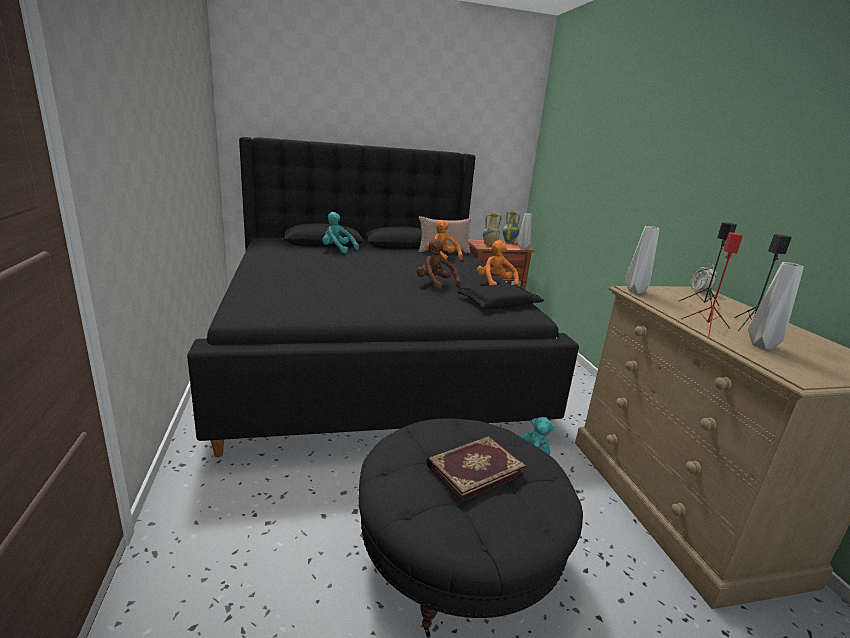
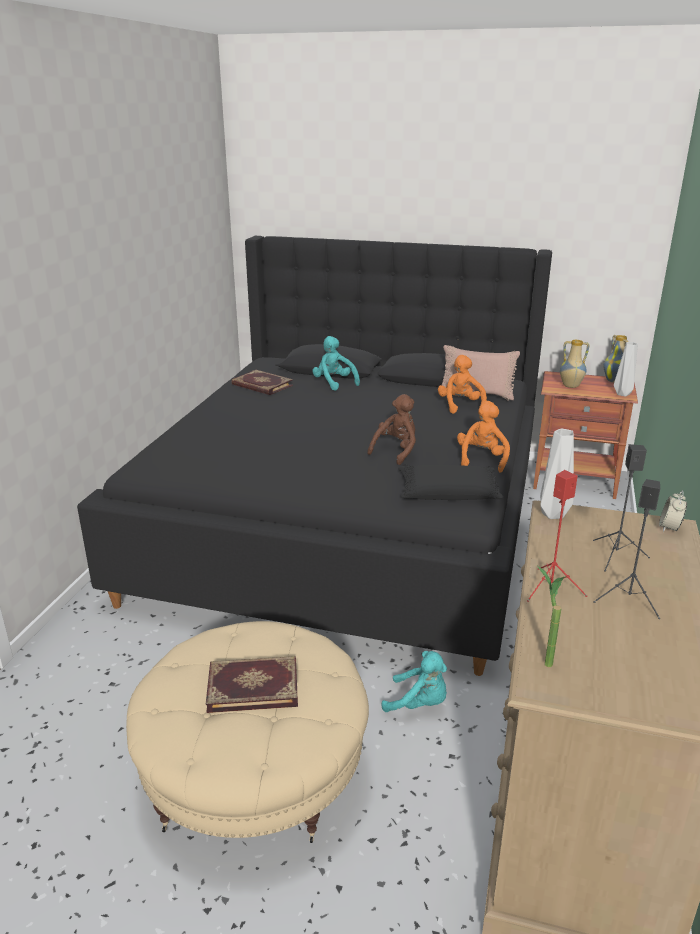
camera: 30 degrees right, 5 degrees up
(281, 253) = (261, 385): none -> book
(435, 284) = (396, 451): brown plush toy -> brown plush toy turned 45 degrees clockwise
(458, 554) = (253, 772): black ottoman -> beige ottoman
(760, 345) = (580, 629): grey vase -> none
(776, 365) = (542, 659): none -> potted plant

